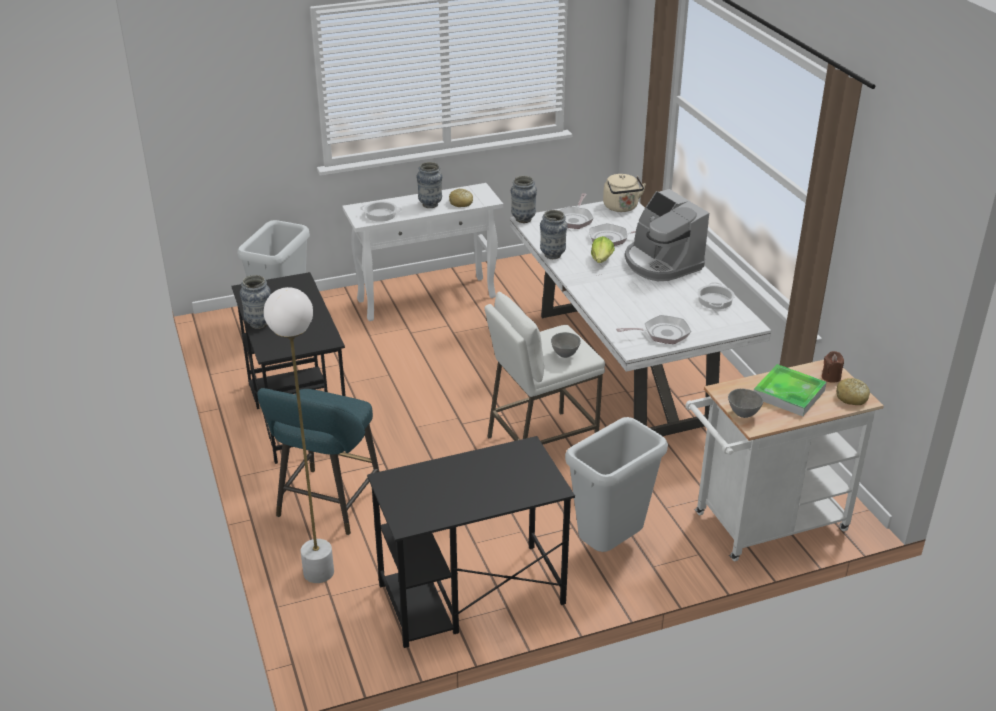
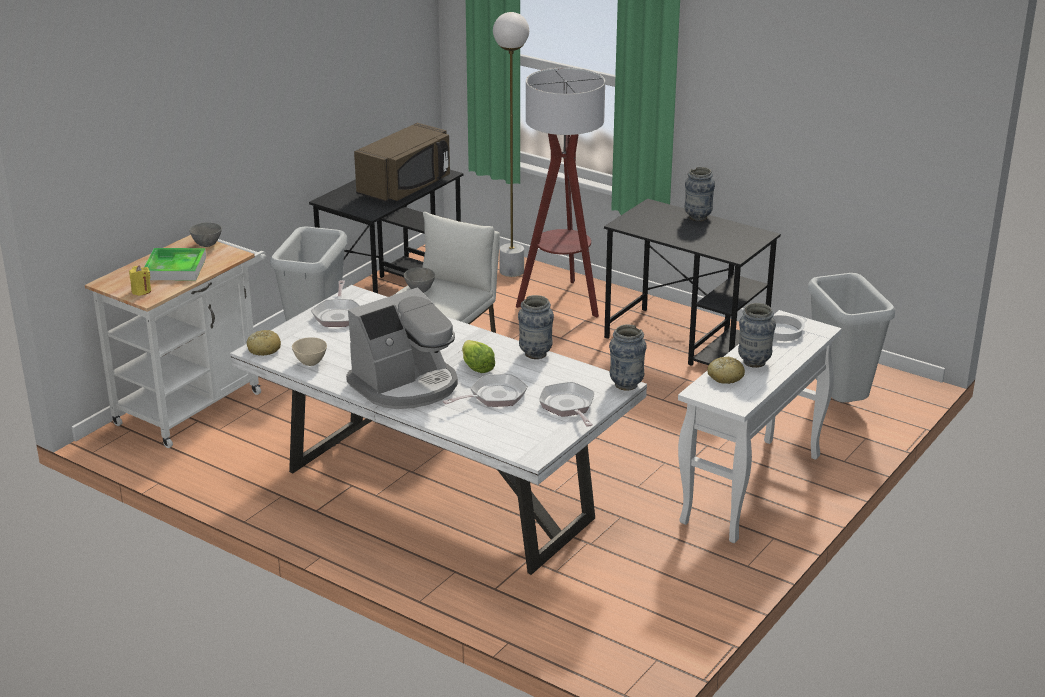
camera: 145 degrees right, 5 degrees down
(327, 506) = (562, 301): turquoise stool -> floor lamp
(450, 475) = (406, 186): none -> brown microwave
(621, 208) = (531, 445): beige kettle -> none
(661, 263) = (406, 385): coffee machine -> coffee machine turned 120 degrees clockwise
(662, 334) = (338, 315): frying pan -> frying pan turned 45 degrees counterclockwise
(714, 300) = (311, 363): cooking pot -> beige bowl
(831, 377) = (141, 291): brown candle -> yellow candle
(851, 398) = (116, 281): bread -> bread (264, 349)

